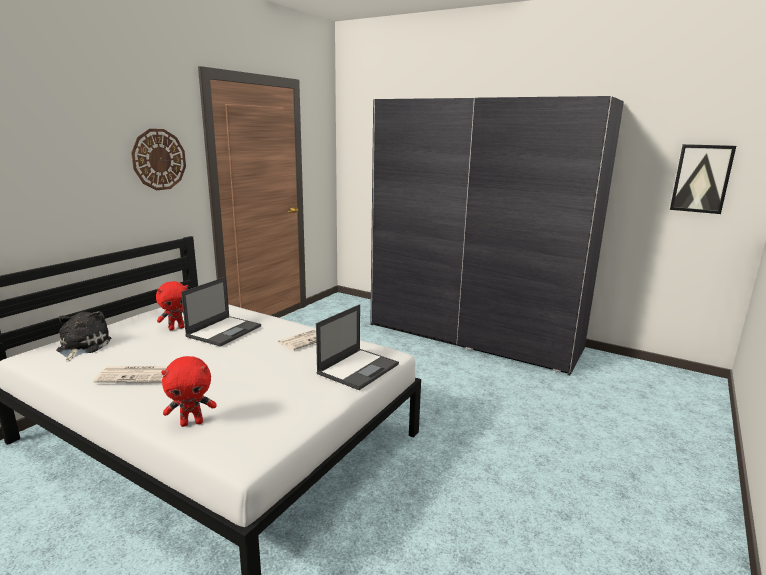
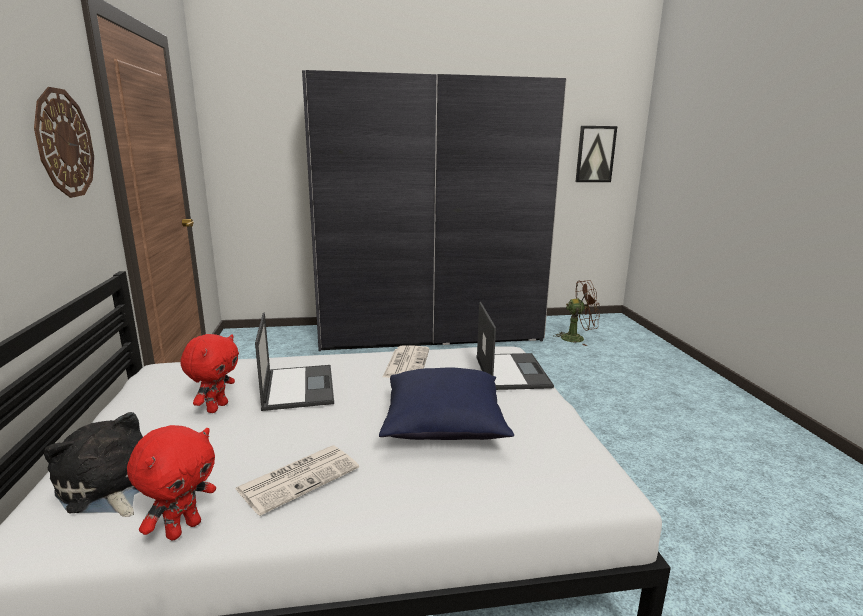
camera: 40 degrees left, 0 degrees up
(192, 423) = (490, 489): red plush toy -> red plush toy (183, 528)
(246, 382) = (444, 426): none -> blue pillow
(614, 385) = (577, 338): none -> brown fan

